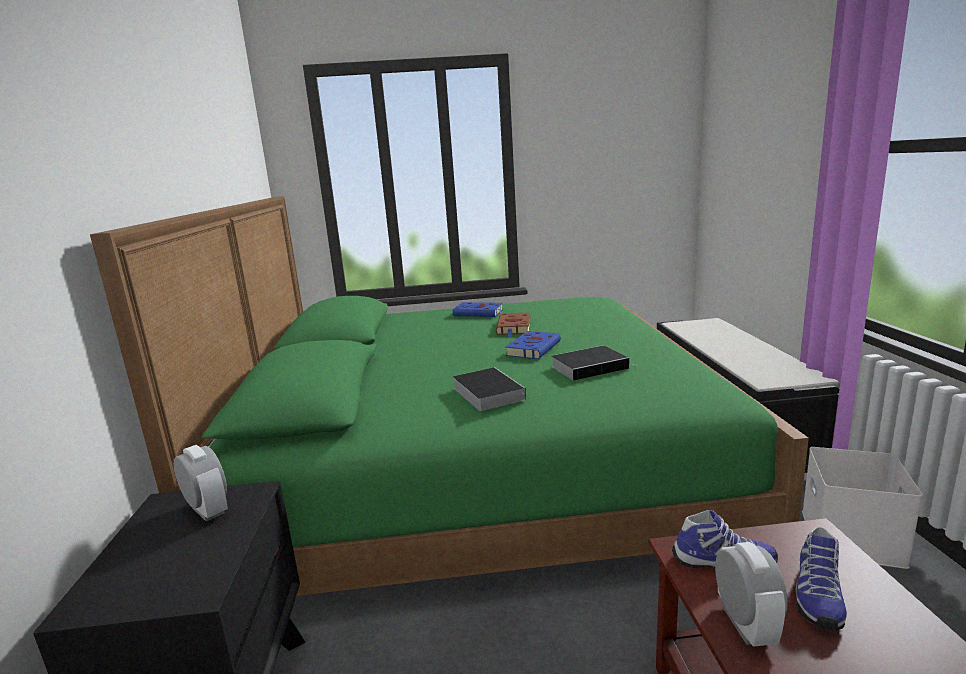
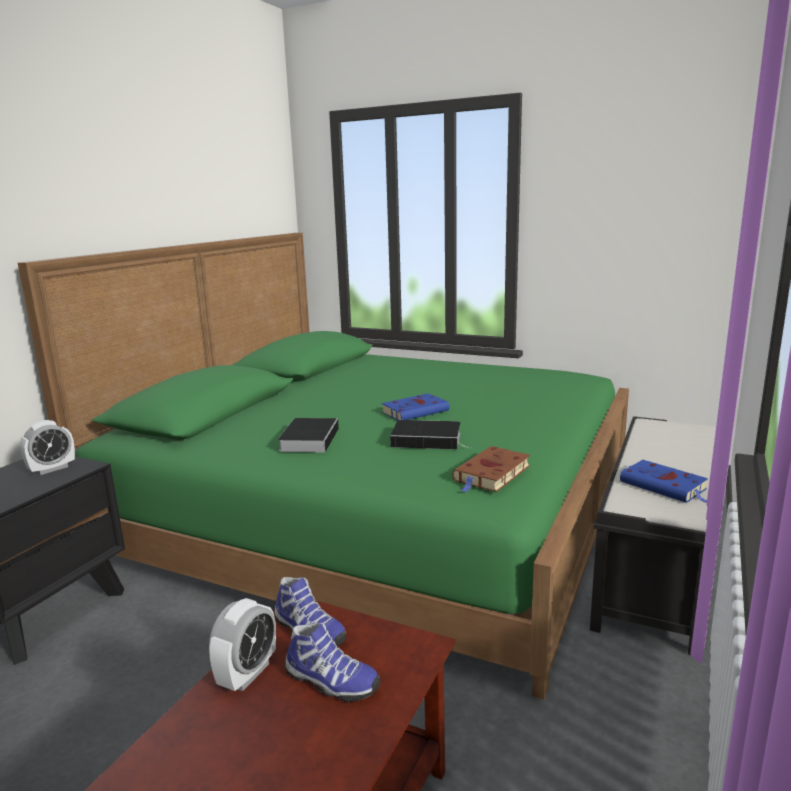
camera: 30 degrees right, 0 degrees up
(208, 510) = (52, 469): alarm clock -> alarm clock turned 60 degrees clockwise
(480, 313) = (437, 369): blue book -> blue book (665, 486)
(514, 328) = (438, 389): brown book -> brown book (491, 474)
(816, 596) = (330, 683): shoe -> shoe turned 120 degrees counterclockwise
(854, 538) = (643, 715): white storage box -> none

